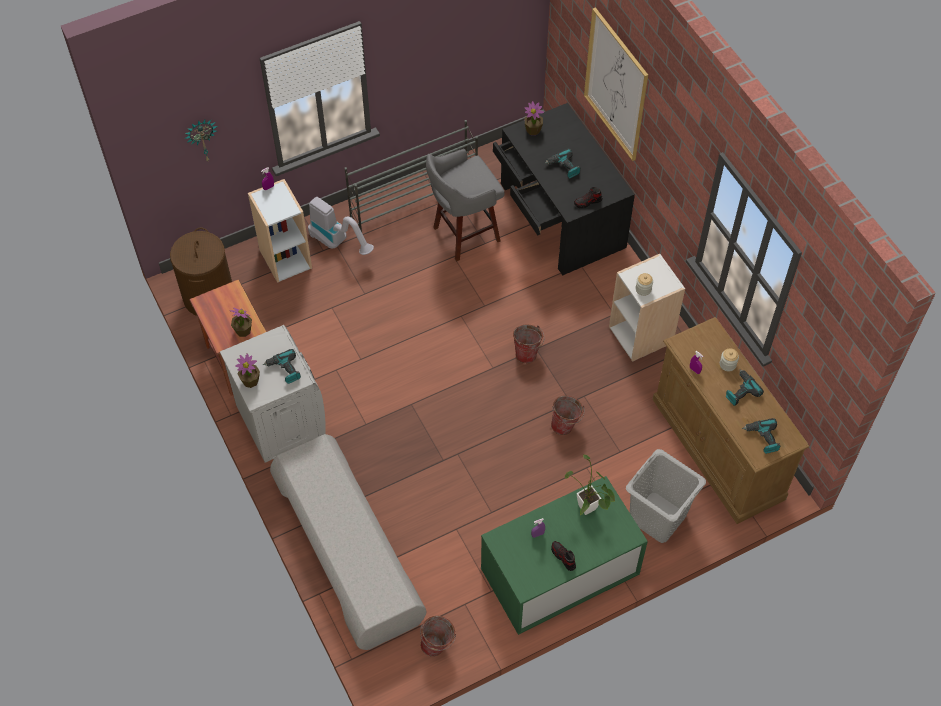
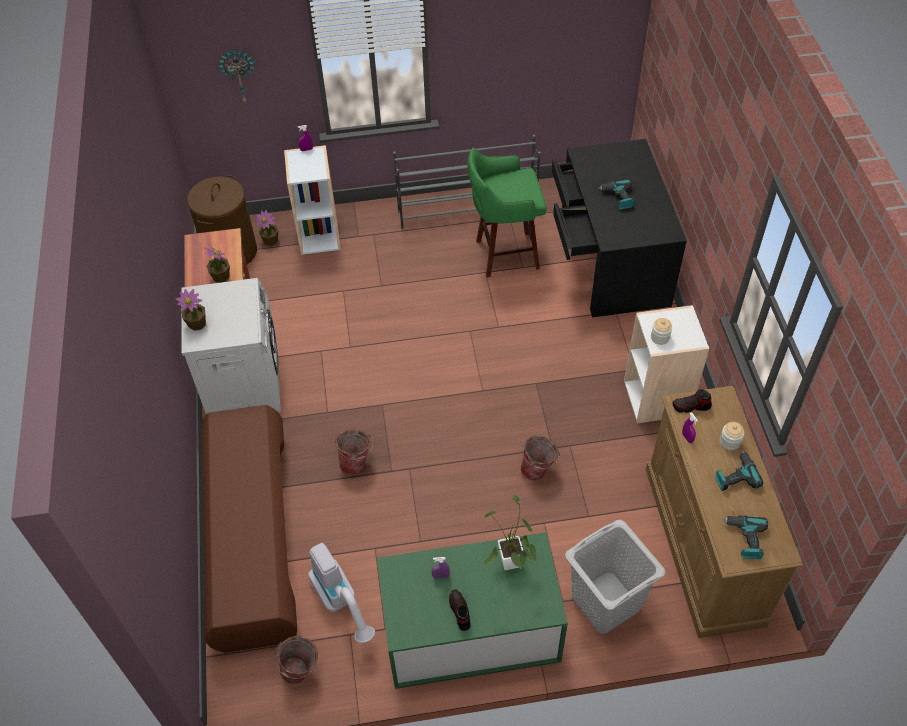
camera: 20 degrees right, 5 degrees down
(284, 370) = (236, 322): power drill -> none
(338, 242) = (376, 232): vacuum cleaner -> vacuum cleaner (342, 604)
(347, 550) = (251, 537): grey bench -> brown bench
(463, 235) = (504, 255): grey stool -> green stool
(527, 352) = (525, 384): bucket -> bucket (356, 462)
(533, 130) = (599, 156): potted plant -> potted plant (270, 240)
(588, 202) = (631, 237): shoe -> shoe (691, 406)
(616, 85) = (689, 108): picture -> none

